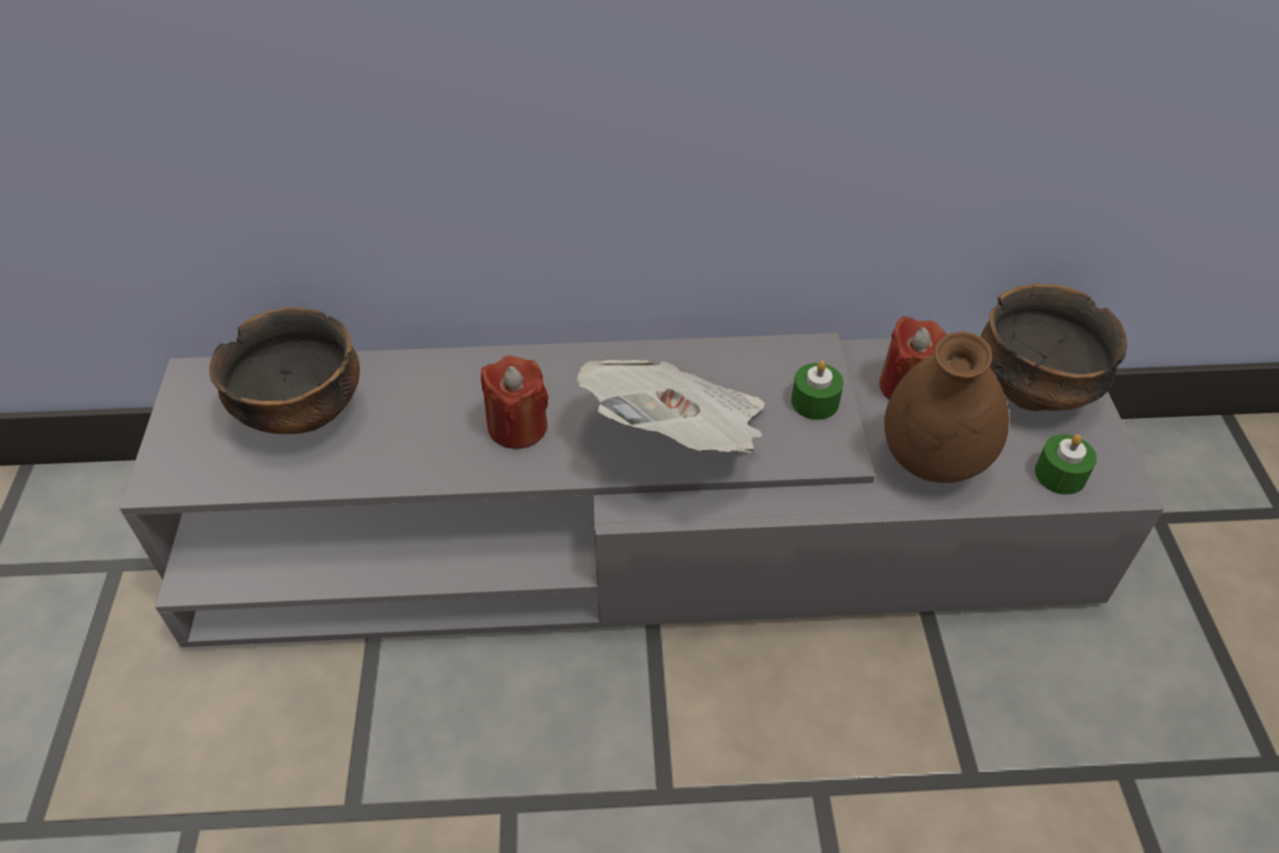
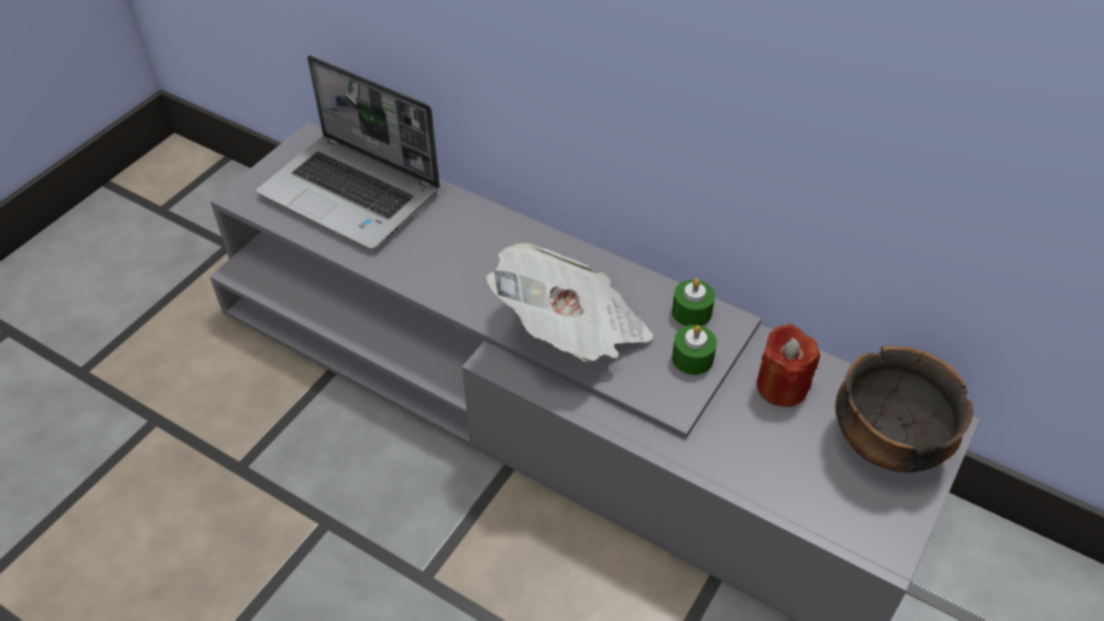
camera: 35 degrees right, 0 degrees up
(303, 412) = (352, 193): bowl -> laptop
(517, 427) = (471, 269): red candle -> none
(931, 462) = (745, 449): brown vase -> none
(1060, 474) = (842, 516): green candle -> green candle (691, 312)

